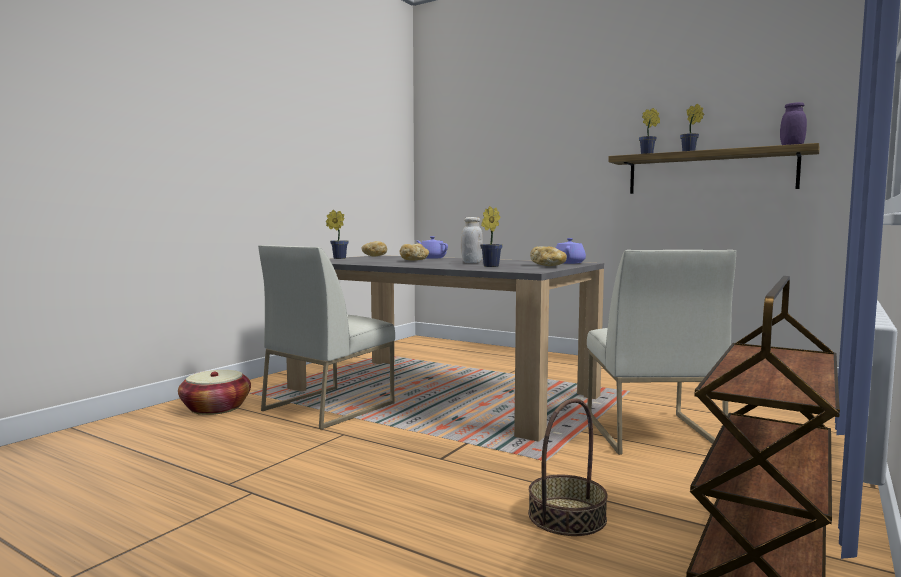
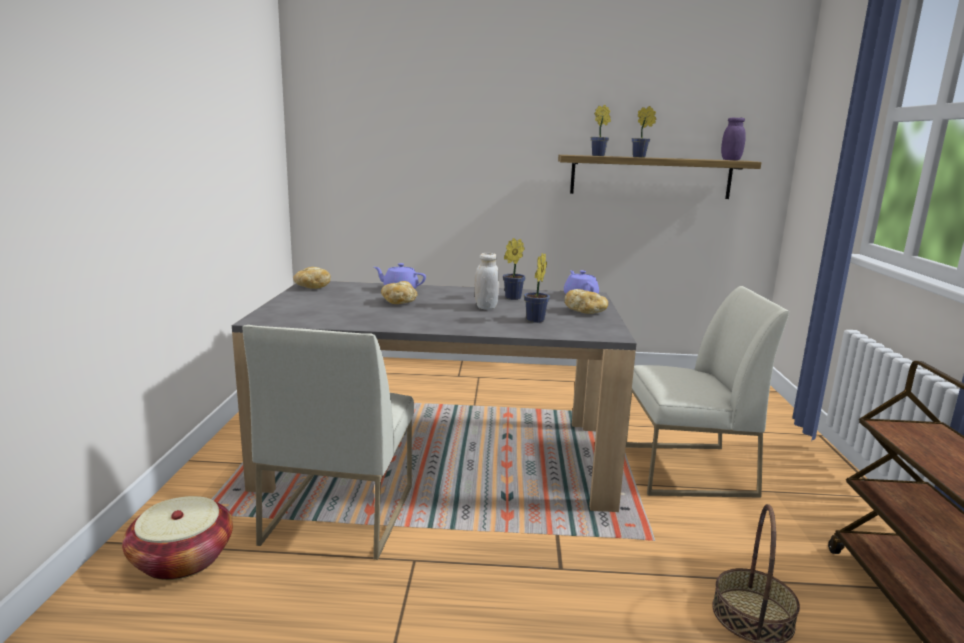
camera: 30 degrees left, 10 degrees up
(337, 258) = (283, 303): potted plant -> potted plant (511, 298)
(649, 432) = (686, 470): white chair -> white chair turned 60 degrees counterclockwise

